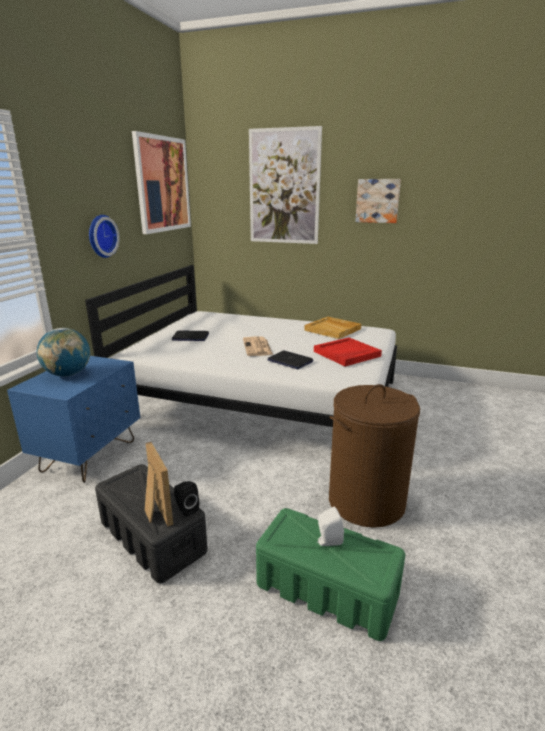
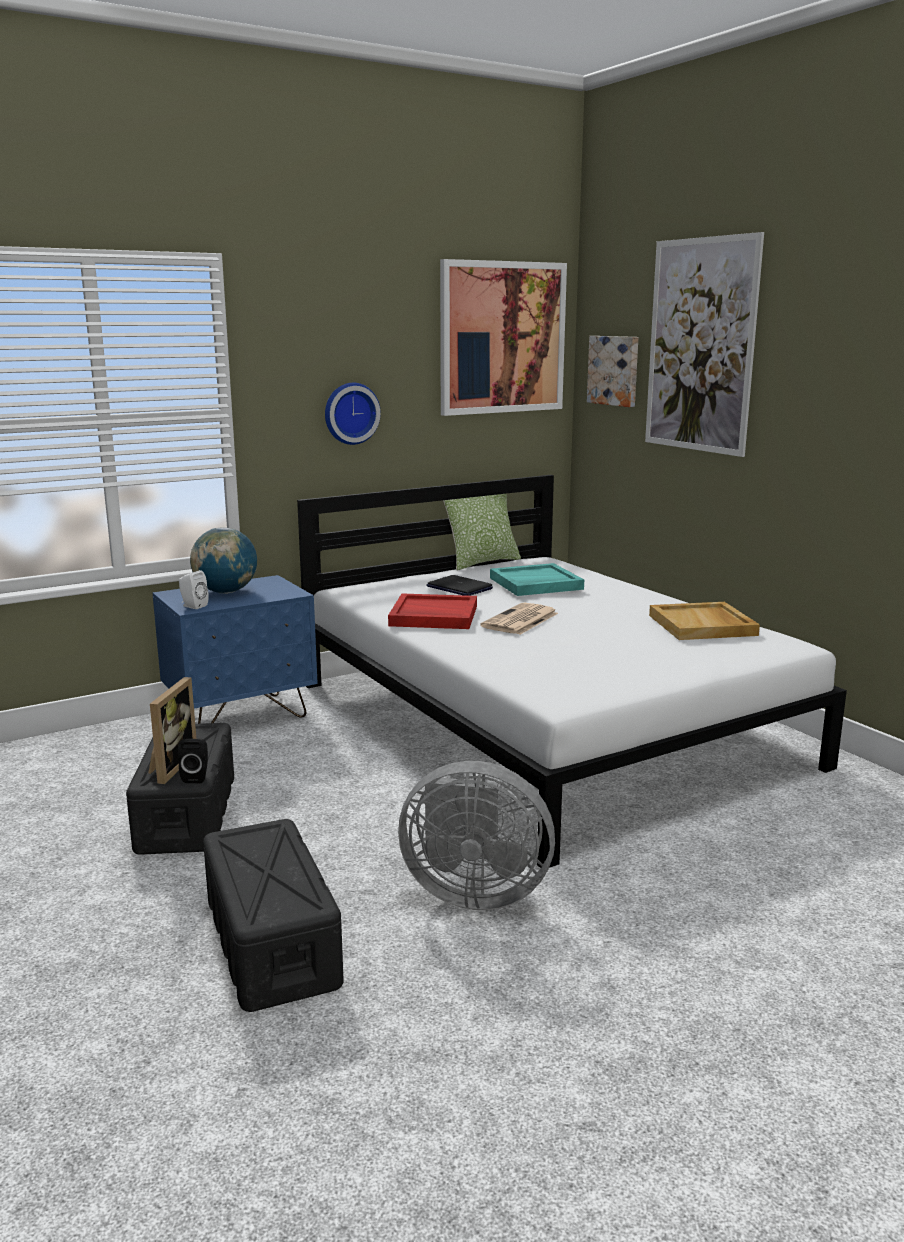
camera: 40 degrees right, 5 degrees down
(173, 320) = (482, 562): none -> pillow
(226, 326) = (535, 584): none -> turquoise tray
(290, 361) = (526, 648): laptop -> none
(326, 588) = (271, 942): green storage box -> black storage box
(328, 541) = (273, 865): white speaker -> white speaker (193, 606)
(346, 354) = (638, 662): red tray -> red tray (433, 616)
(366, 501) = (473, 892): brown laundry basket -> grey fan
(377, 201) = (848, 378): picture -> picture (614, 370)

